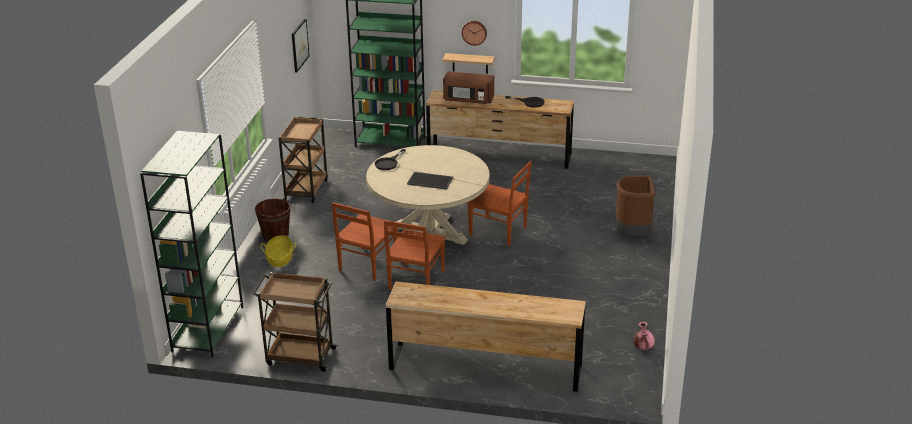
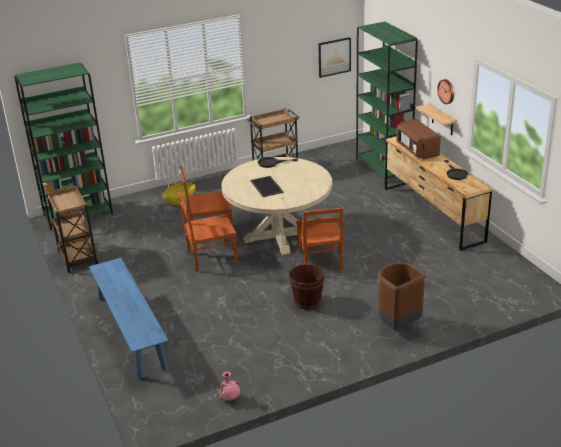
camera: 55 degrees right, 0 degrees up
(275, 236) = (205, 186): brown bucket -> brown bucket (307, 301)
(485, 367) = (131, 332): brown dresser -> blue bench

